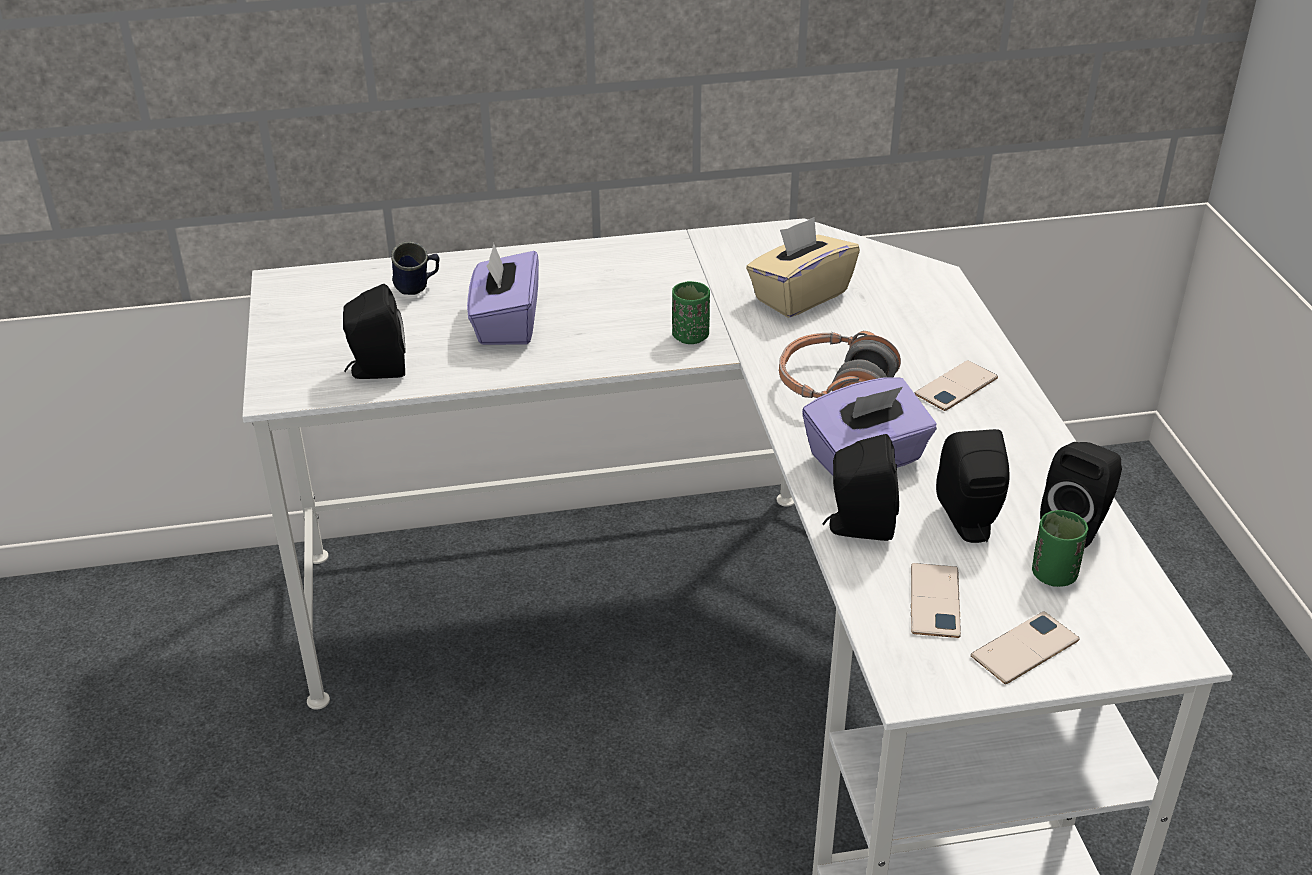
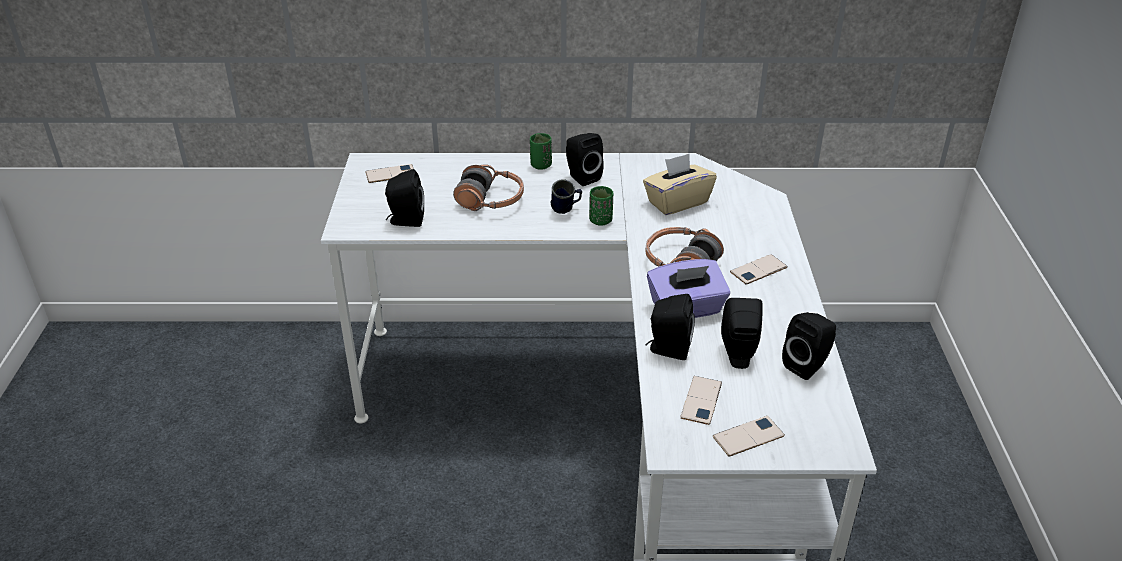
camera: 10 degrees right, 0 degrees up
(330, 298) = (390, 174): none -> phone
(418, 289) = (444, 174): blue mug -> blue mug (566, 210)
(506, 324) = (490, 201): purple tissue box -> headphones
(640, 272) = (581, 177): none -> black speaker
(1053, 575) = (782, 394): green cup -> green cup (541, 165)

